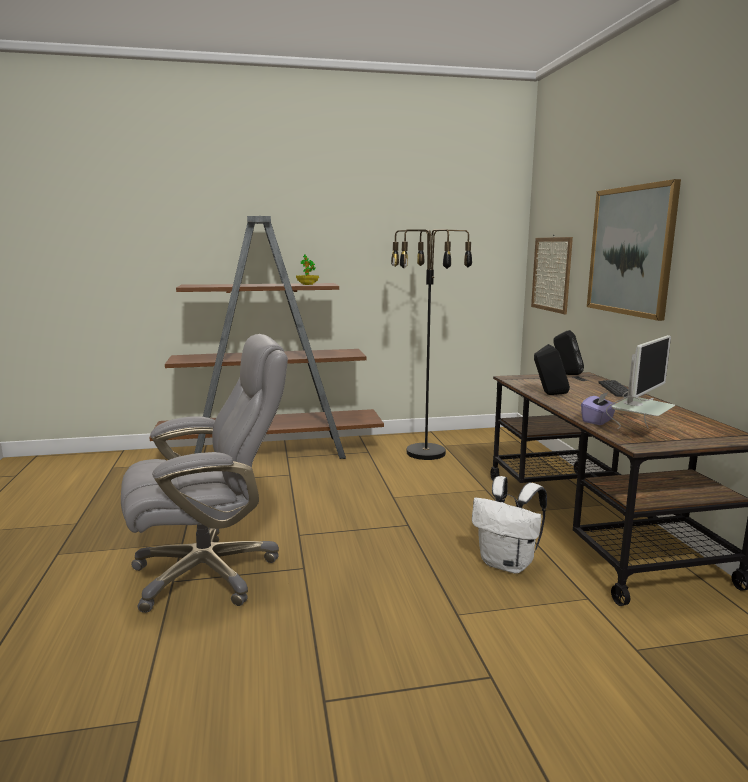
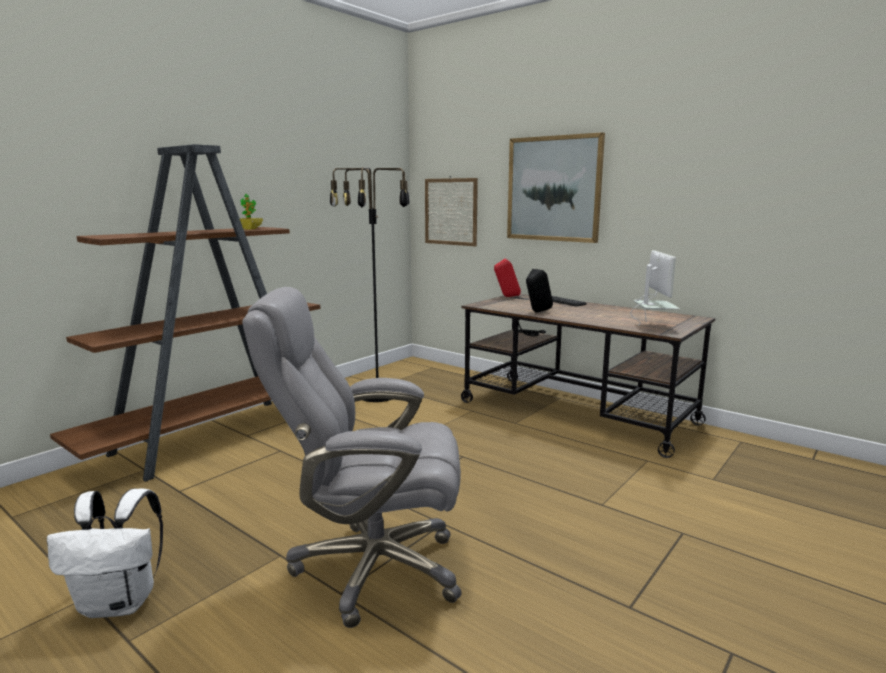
camera: 40 degrees left, 0 degrees up
(211, 575) = (371, 568): grey office chair -> grey office chair turned 120 degrees counterclockwise
(508, 564) = (573, 457): white backpack -> white backpack (120, 603)
(566, 374) = (506, 296): black speaker -> red speaker
(598, 421) = (611, 323): purple tissue box -> none

